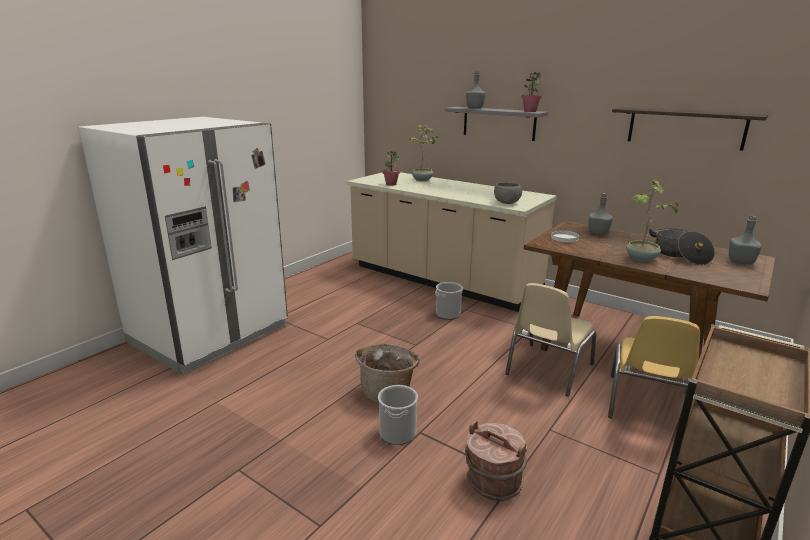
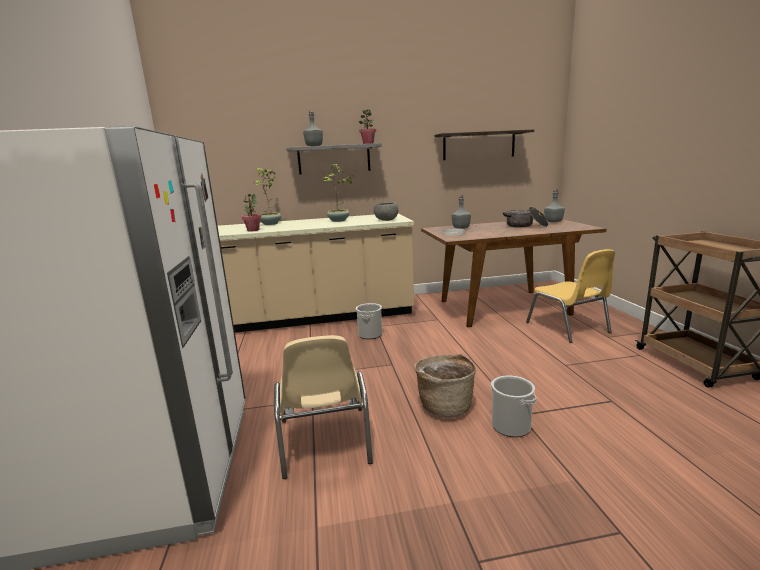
camera: 45 degrees left, 5 degrees down
(493, 482) = (612, 411): brown bucket -> none
(548, 369) = (495, 335): beige chair -> beige chair (324, 442)
(641, 259) = (519, 231): potted plant -> potted plant (339, 221)

